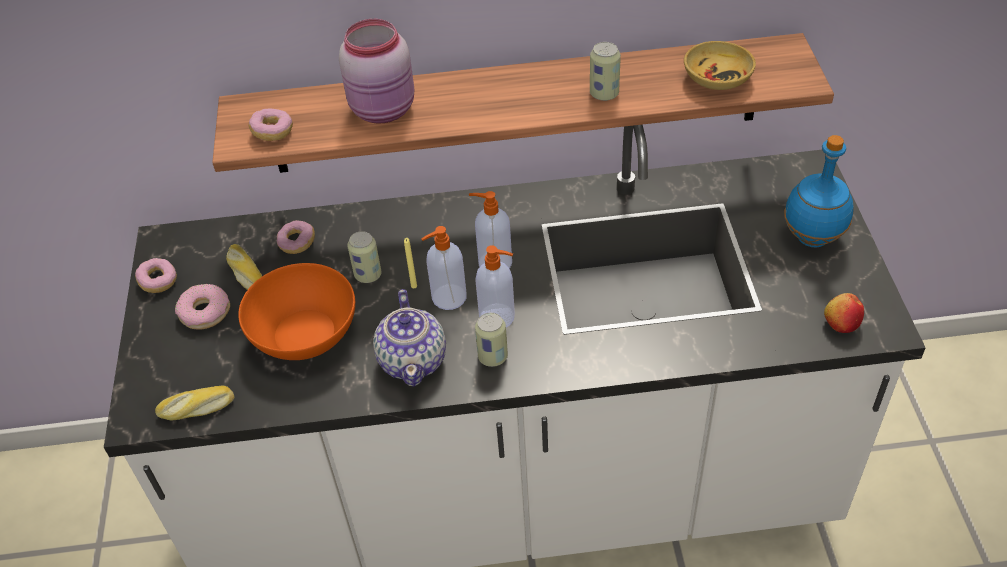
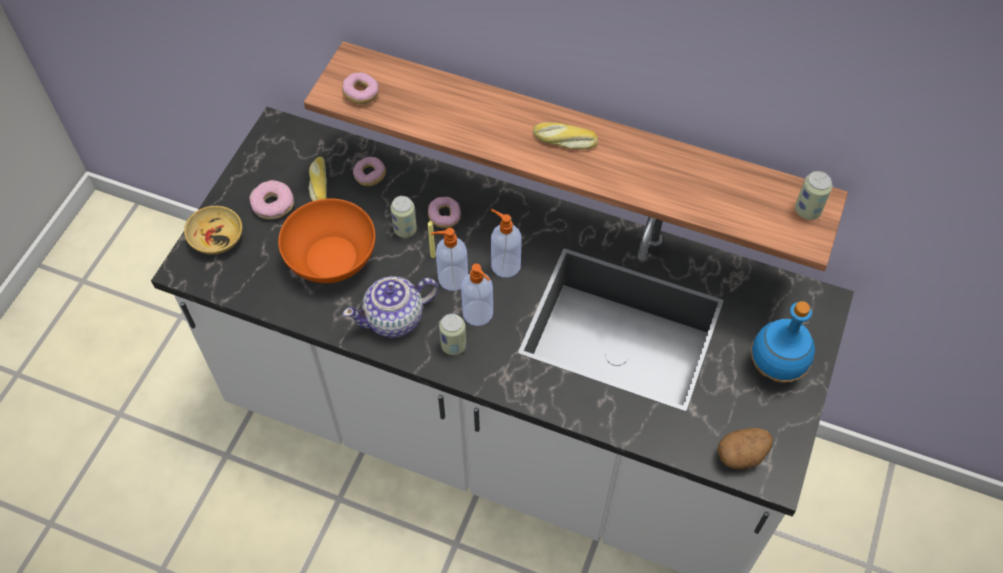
camera: 25 degrees right, 10 degrees up
(158, 281) = (255, 162): donut -> donut (444, 217)
(197, 409) = (225, 282): bread -> bread (564, 141)
(384, 109) = (455, 111): pink jar -> none
(413, 360) = (395, 318): teapot -> teapot turned 45 degrees clockwise
(604, 94) = (634, 176): can -> can (807, 210)
(717, 77) = (739, 203): beige bowl -> beige bowl (217, 237)
(841, 323) = (741, 455): apple -> potato

